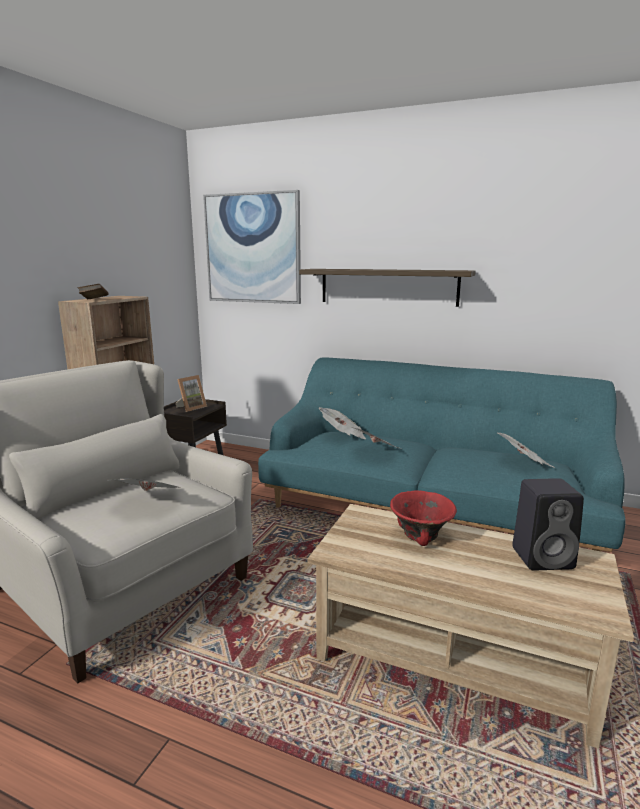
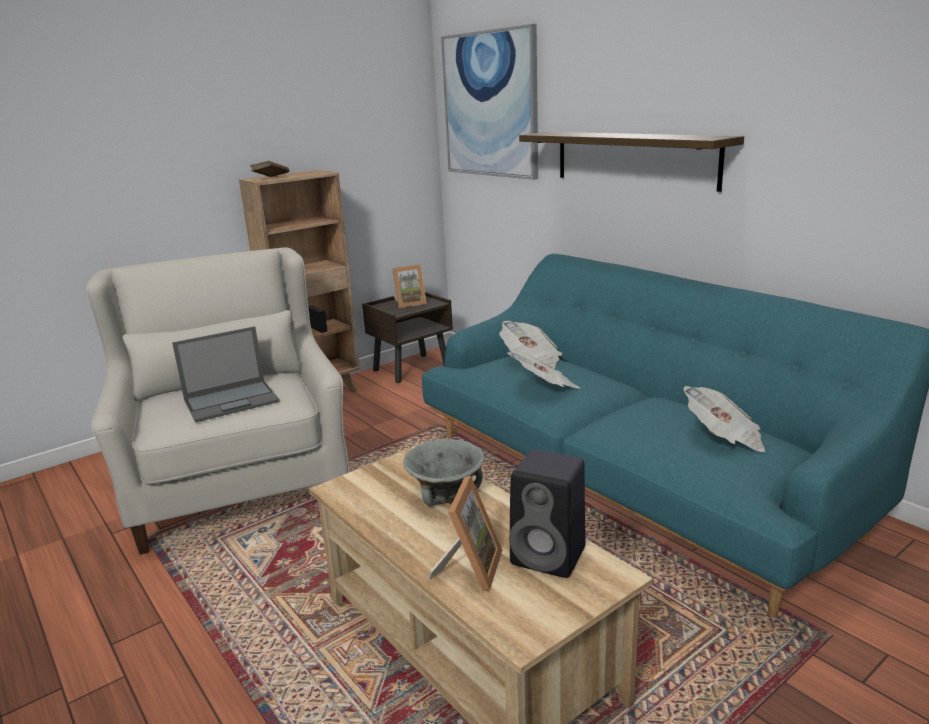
camera: 30 degrees right, 5 degrees up
(150, 501) = (232, 400): newspaper -> laptop
(420, 536) = (446, 495): red bowl -> grey bowl
(509, 581) = (469, 568): none -> picture frame

